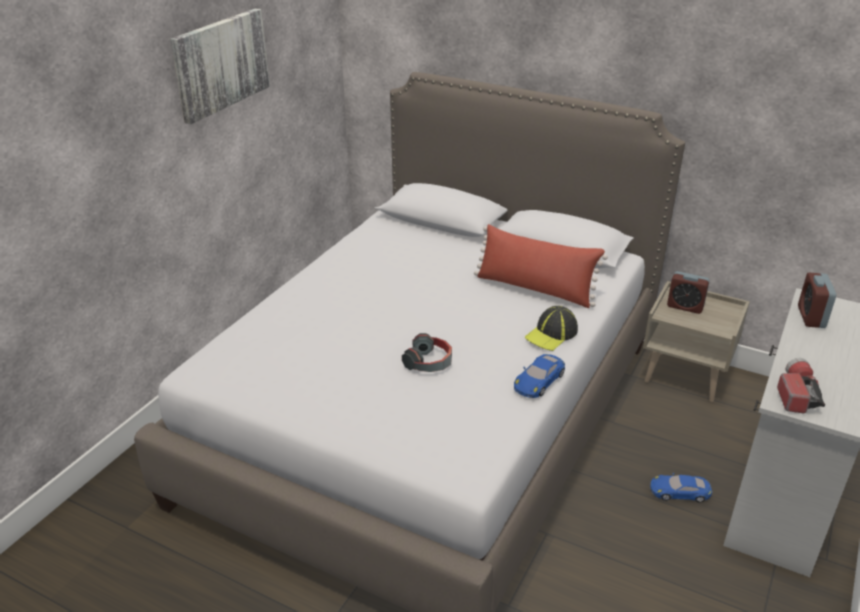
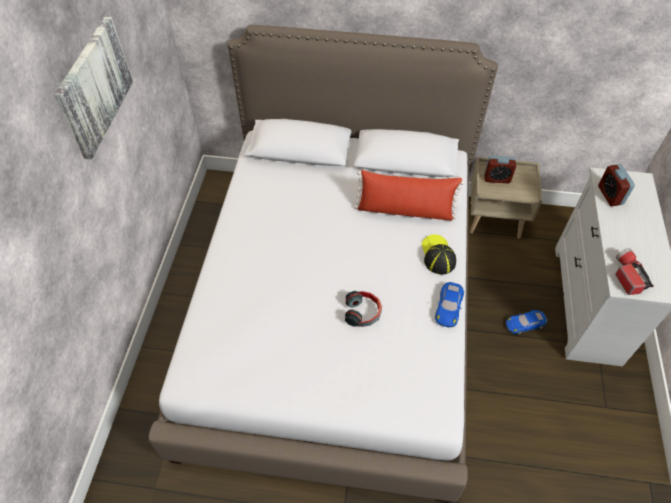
camera: 20 degrees left, 20 degrees up
(551, 334) = (437, 255): cap -> cap turned 150 degrees clockwise

